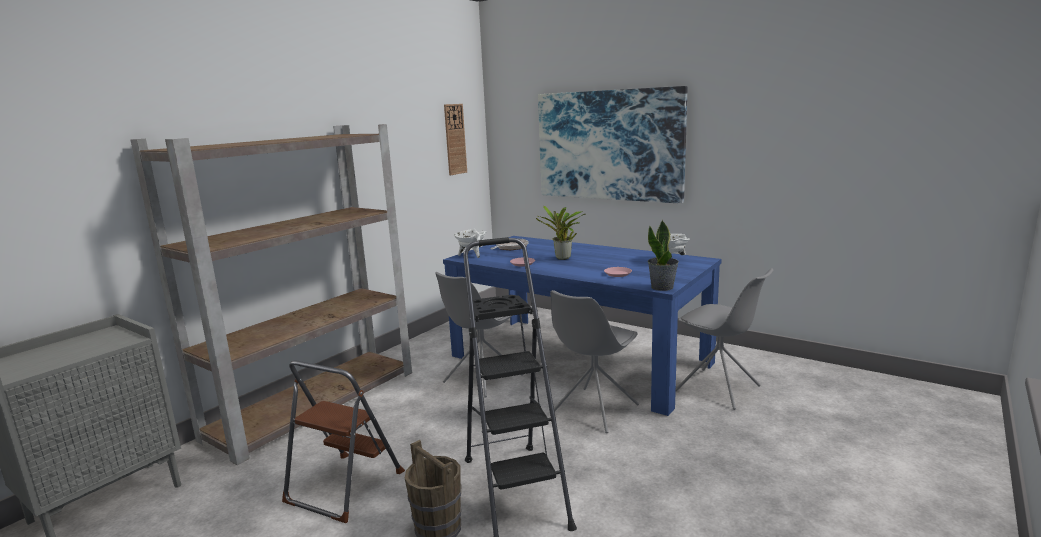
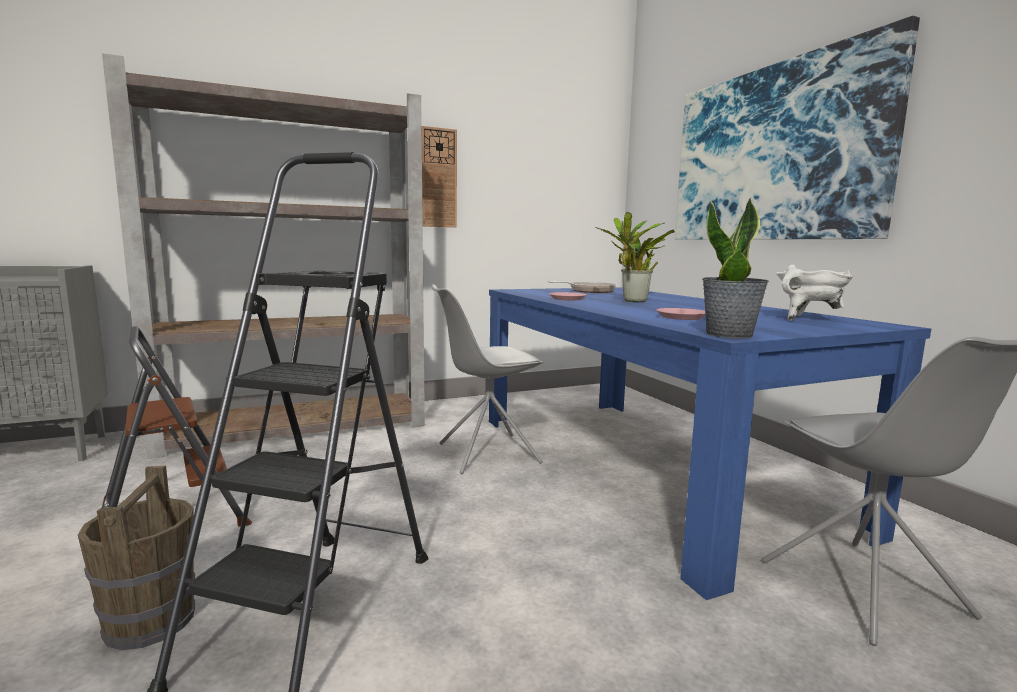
camera: 30 degrees right, 5 degrees down
(455, 139) = (574, 163): wall clock -> wall clock (439, 178)
(471, 255) = (528, 290): white cooking pot -> none
(593, 410) = (582, 541): grey chair -> none

